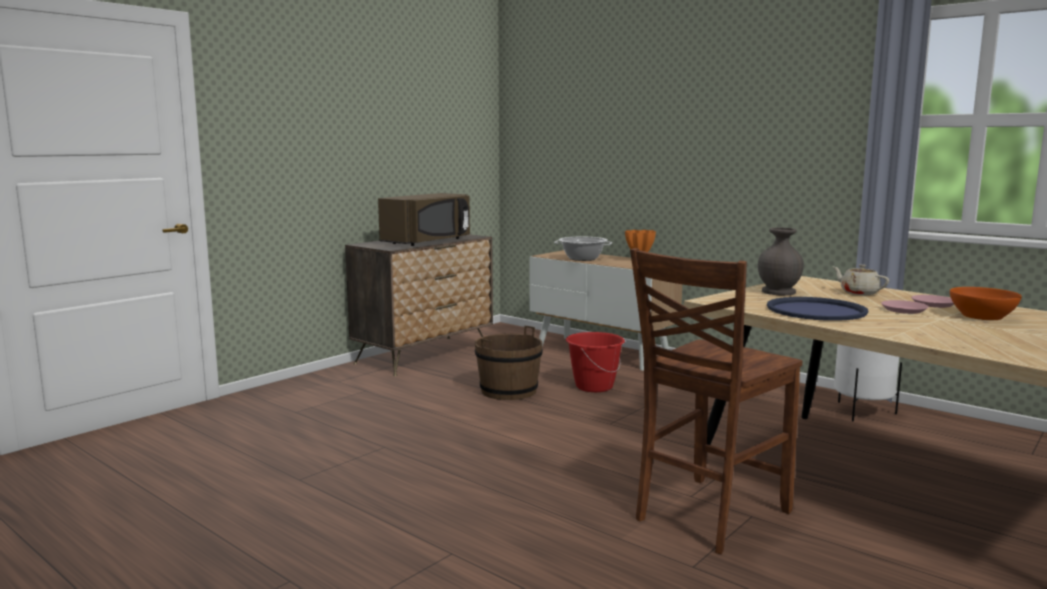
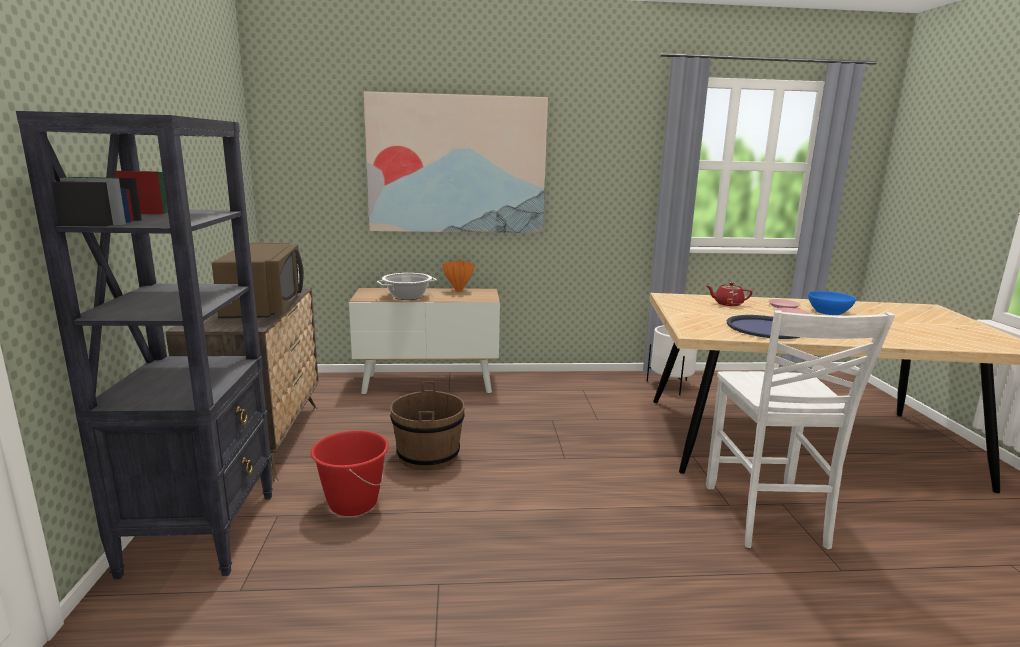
camera: 45 degrees left, 5 degrees up
(321, 385) = (202, 532): none -> black bookcase
(594, 386) = (486, 423): red bucket -> red bucket (353, 503)
(652, 130) = (457, 165): none -> picture
(708, 515) = (766, 517): brown chair -> white chair
(778, 292) = (693, 313): grey vase -> none
(858, 293) = (727, 304): beige teapot -> red teapot
(981, 316) = (828, 312): orange bowl -> blue bowl

